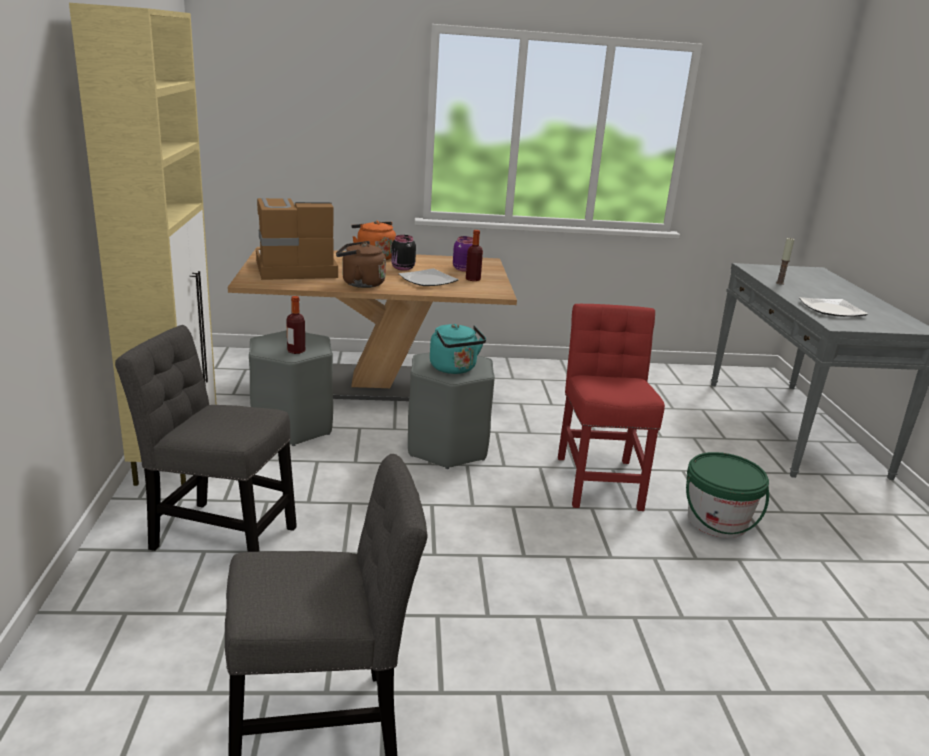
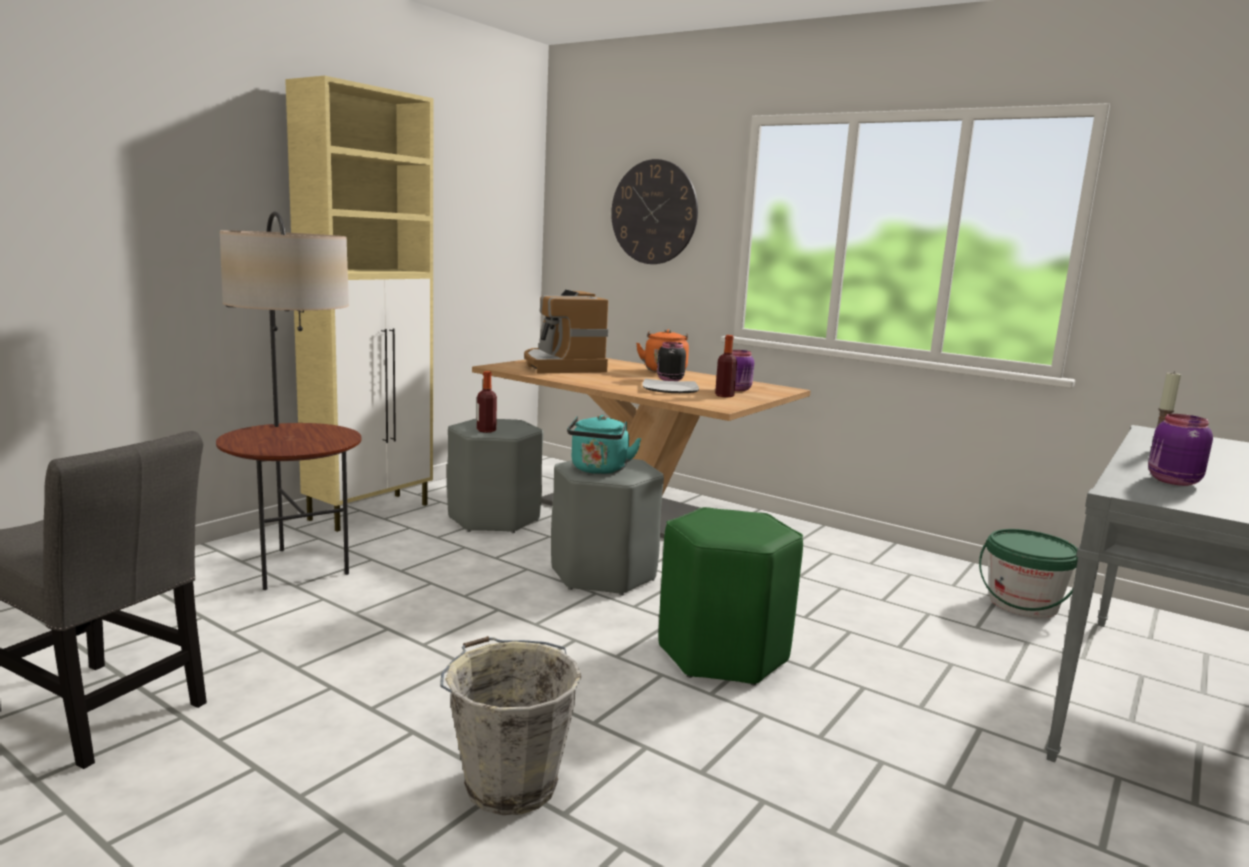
camera: 40 degrees right, 10 degrees down
(218, 535) = (295, 567): grey chair -> floor lamp
(294, 269) = (561, 366): coffee machine -> coffee machine turned 135 degrees counterclockwise
(332, 107) = (654, 212): none -> wall clock
(360, 283) = (593, 381): brown kettle -> none
(599, 479) = (724, 654): red chair -> green stool
(634, 616) = (509, 783): none -> grey bucket
(717, 521) = (809, 752): green bucket -> green bucket (1023, 604)
(831, 310) = (1172, 481): plate -> purple jar

